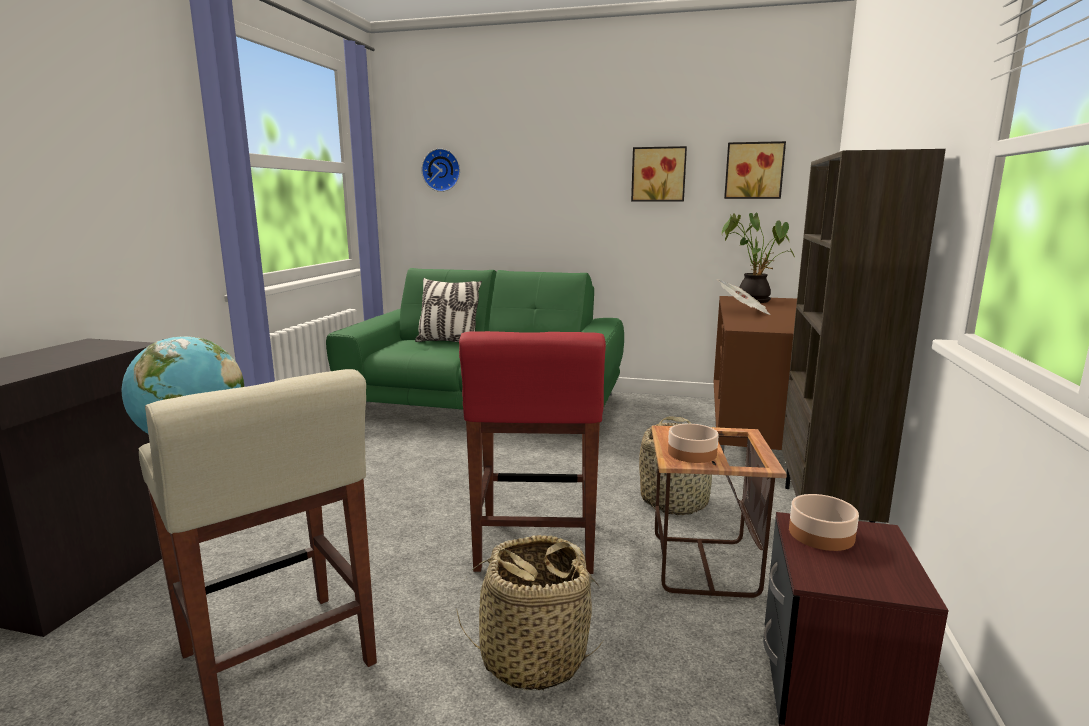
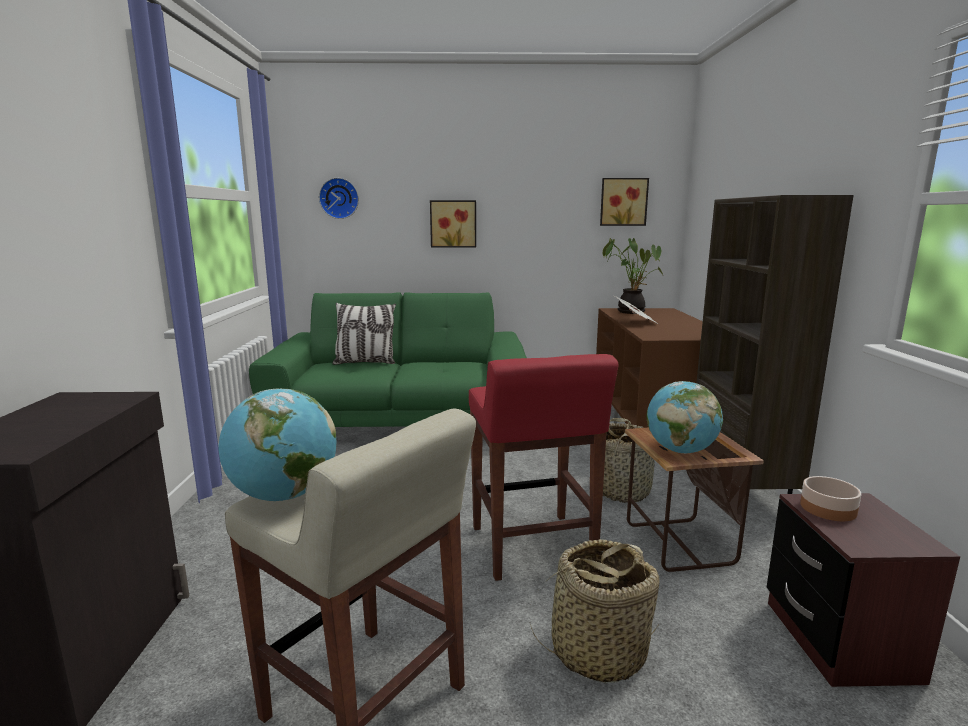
camera: 15 degrees left, 0 degrees up
(658, 174) = (544, 204): picture -> picture (453, 224)
(692, 453) = (680, 450): bowl -> globe

